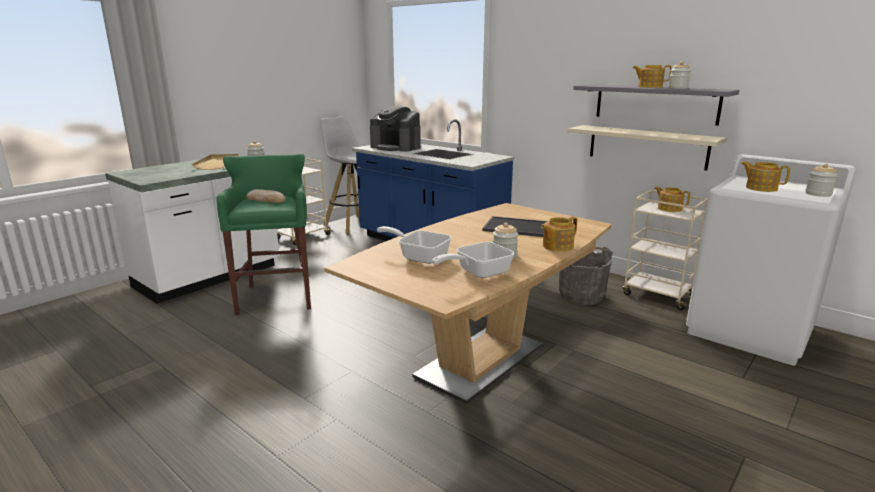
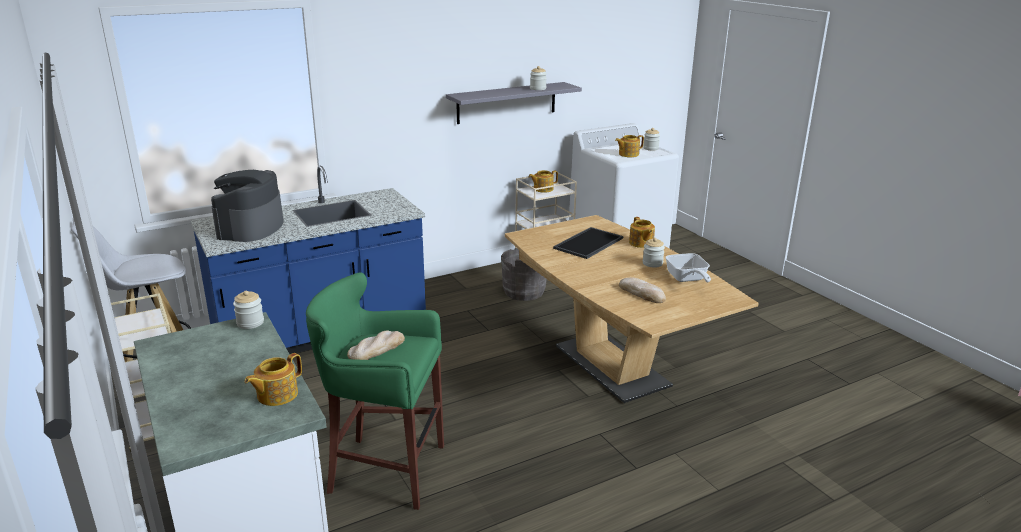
camera: 70 degrees left, 5 degrees up
(218, 163) = (214, 354): beige tray -> none
(396, 147) = (250, 228): coffee machine -> coffee machine turned 135 degrees clockwise
(419, 256) = (642, 293): frying pan -> bread
(647, 146) = (504, 141): beige shelf -> none
(649, 87) = (512, 90): teapot -> teapot (276, 395)

